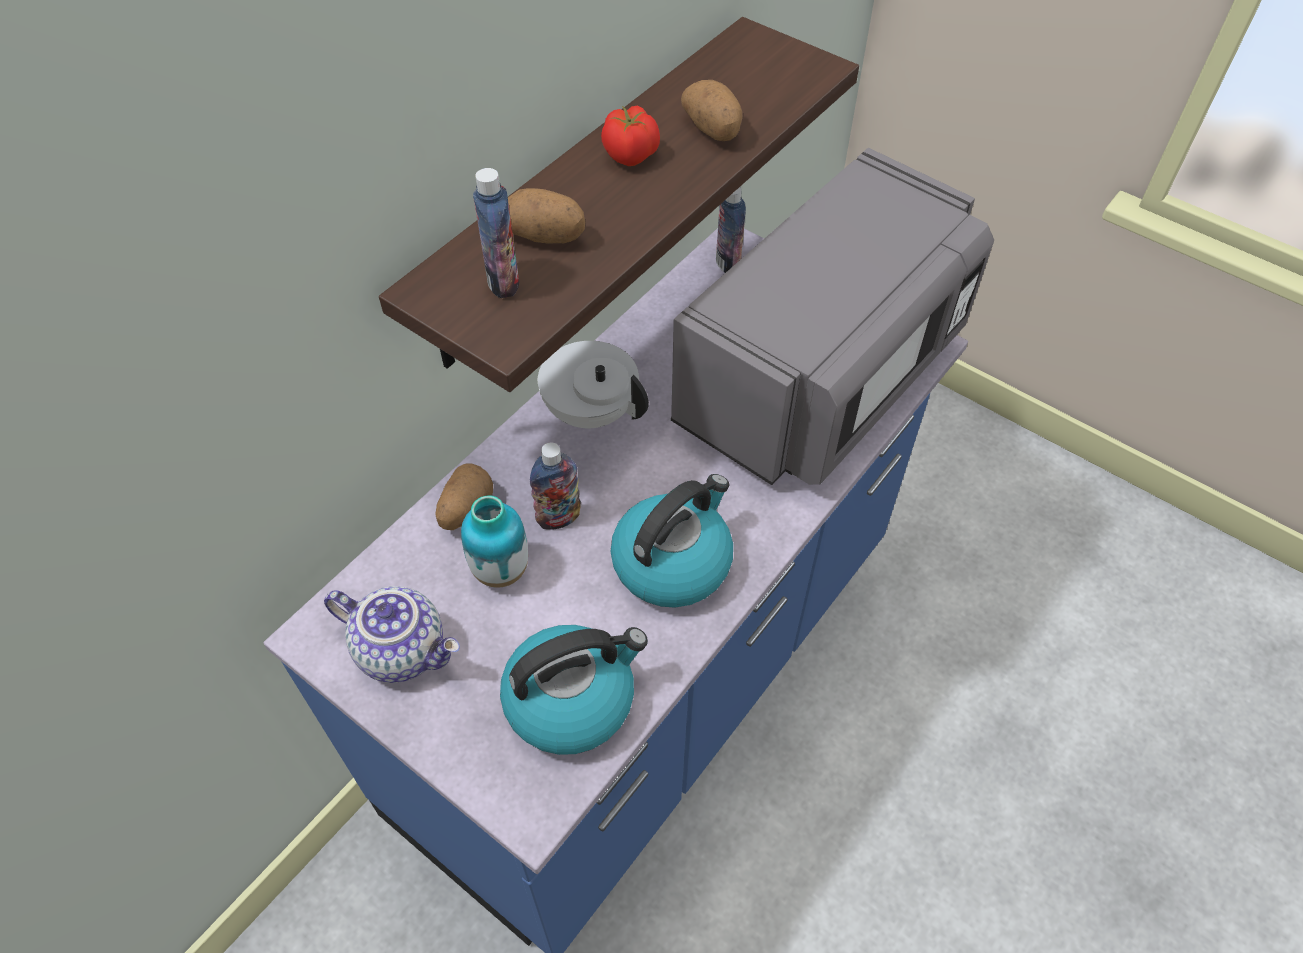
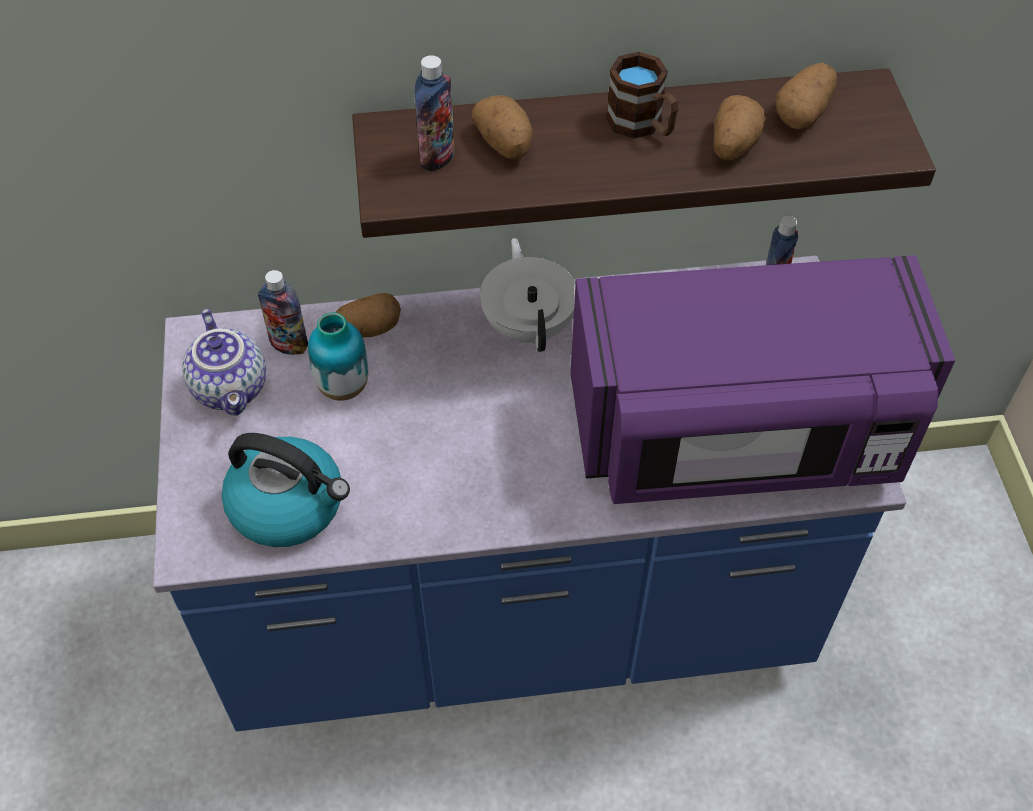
camera: 45 degrees right, 0 degrees up
(559, 517) = (420, 382): bottle -> bottle (289, 345)
(631, 156) = (642, 126): tomato -> brown mug
(673, 562) = (458, 475): kettle -> none
(729, 78) = (803, 113): none -> potato
(824, 376) = (738, 435): grey microwave -> purple microwave

